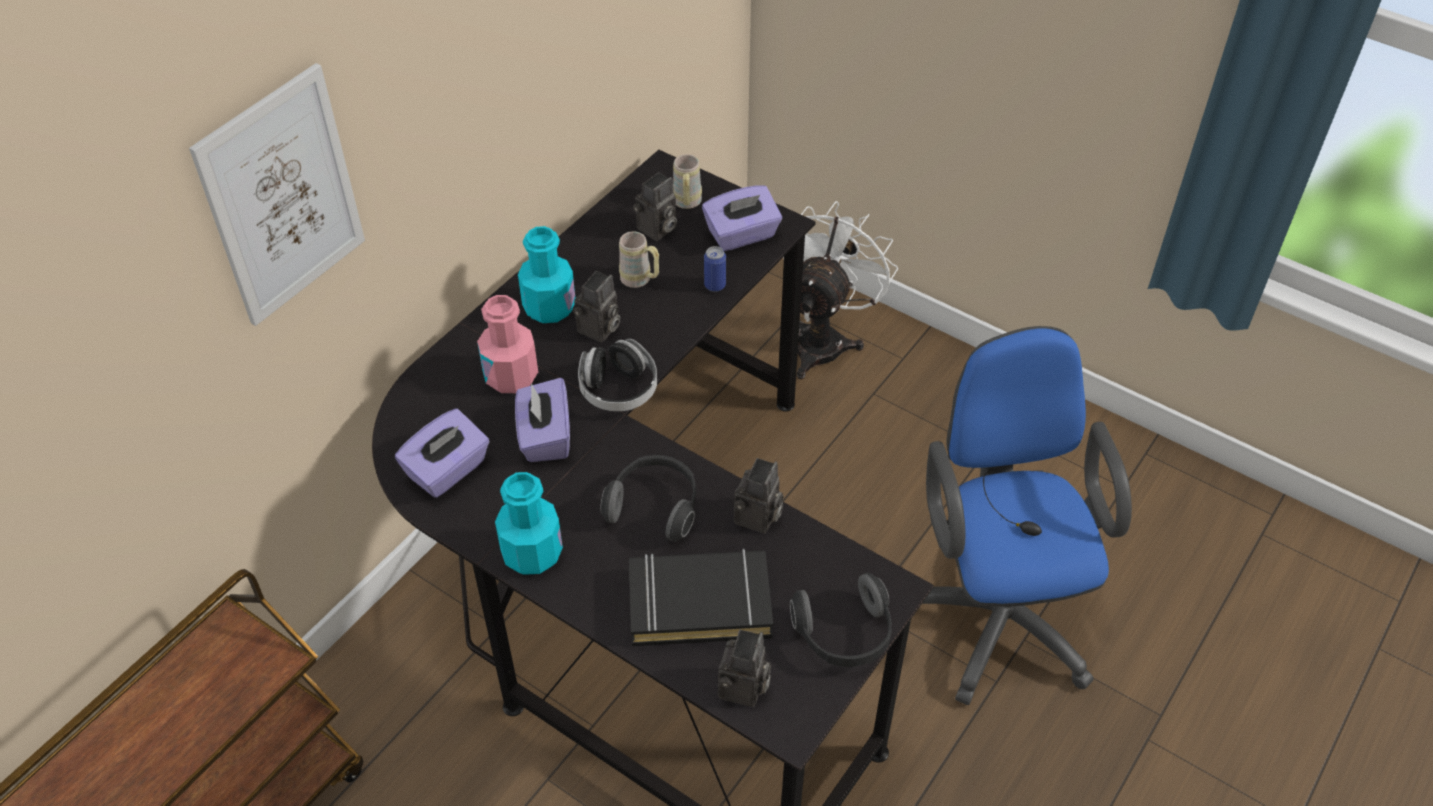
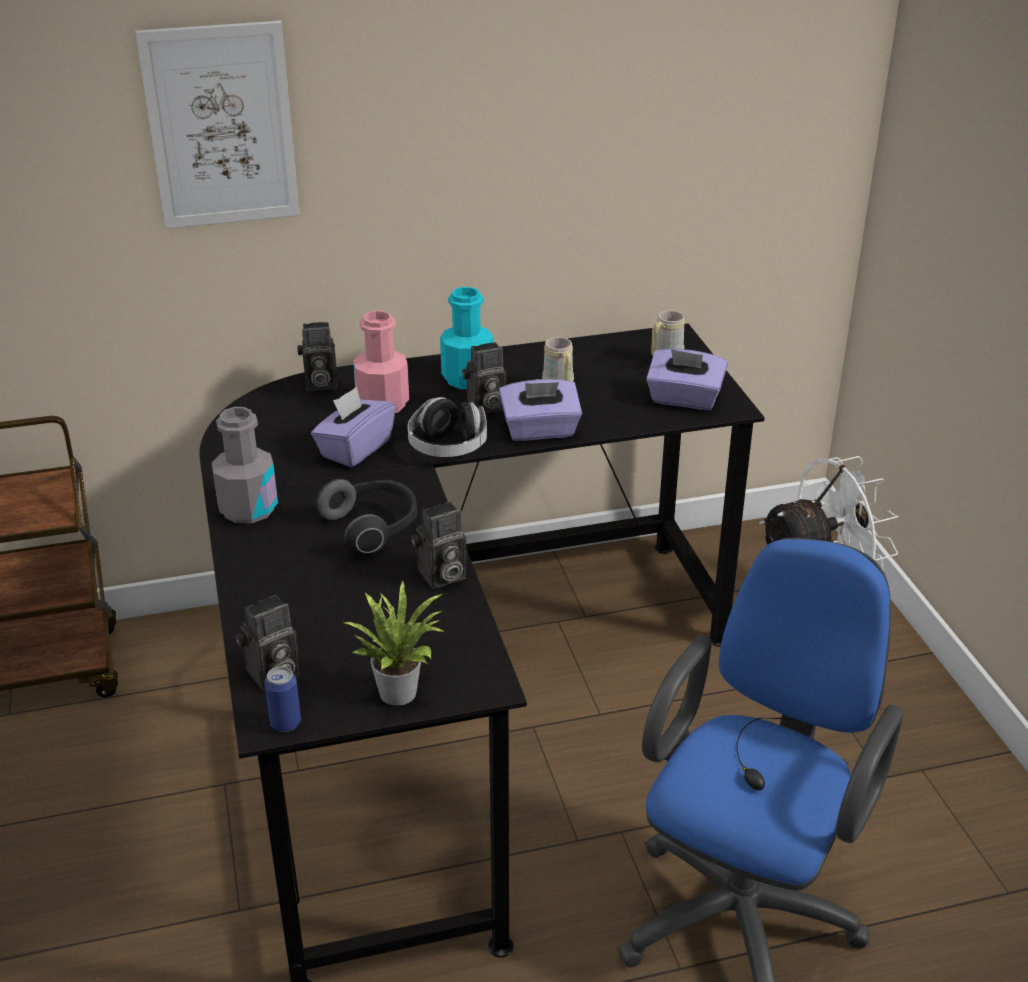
camera: 40 degrees right, 15 degrees down
(448, 470) = (263, 435): purple tissue box -> purple tissue box (540, 431)
(532, 553) = (248, 509): turquoise bottle -> grey bottle
(657, 230) = (616, 368): camera -> camera (319, 384)
(699, 603) = (319, 603): black book -> none
(715, 285) = (616, 420): can -> can (285, 723)
(844, 635) = (400, 689): headphones -> potted plant

